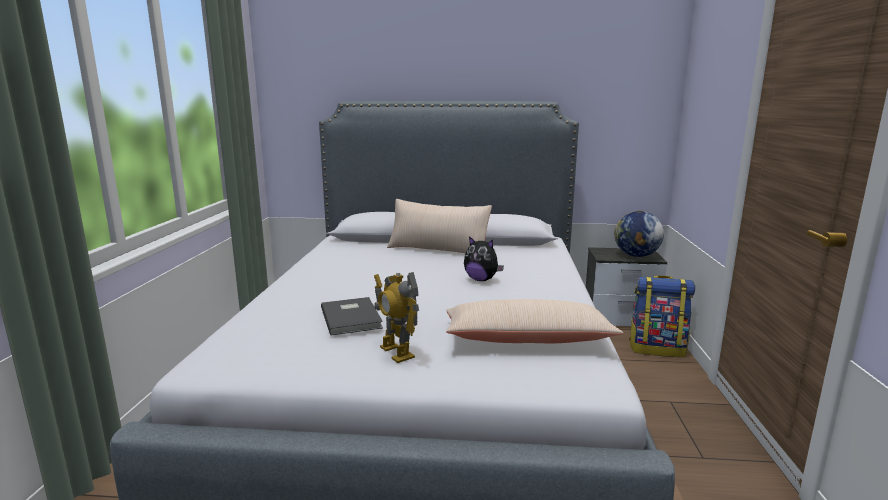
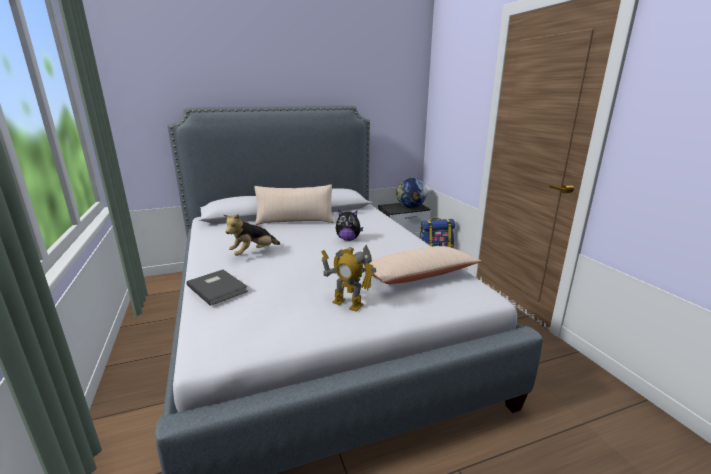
camera: 25 degrees left, 5 degrees up
(351, 277) = (253, 253): none -> plush toy
(352, 317) = (291, 285): grey book -> grey book (218, 288)

